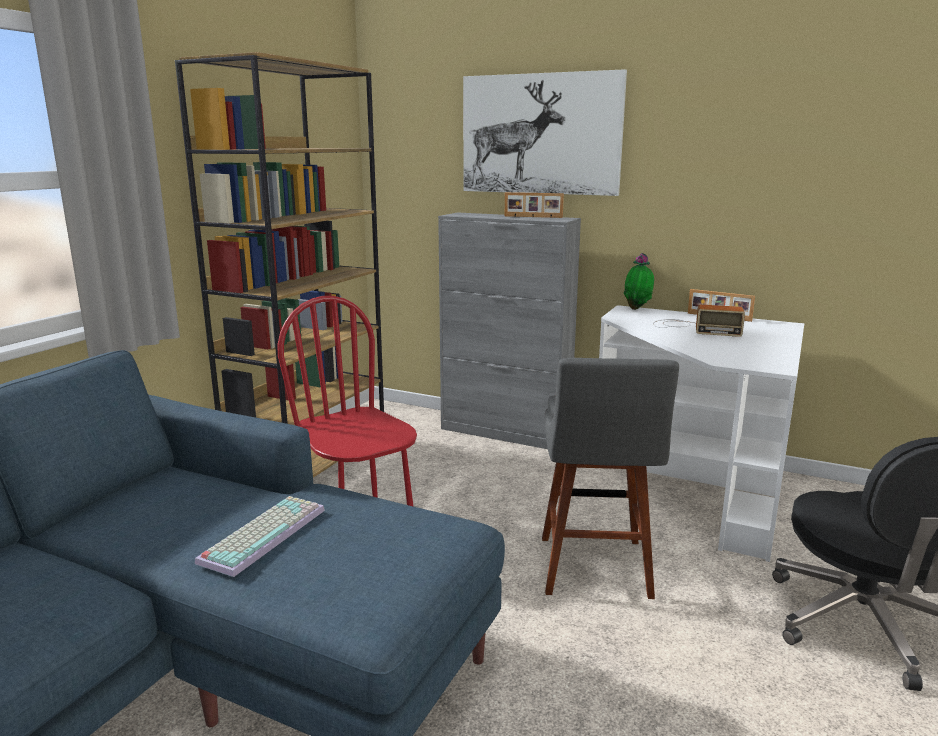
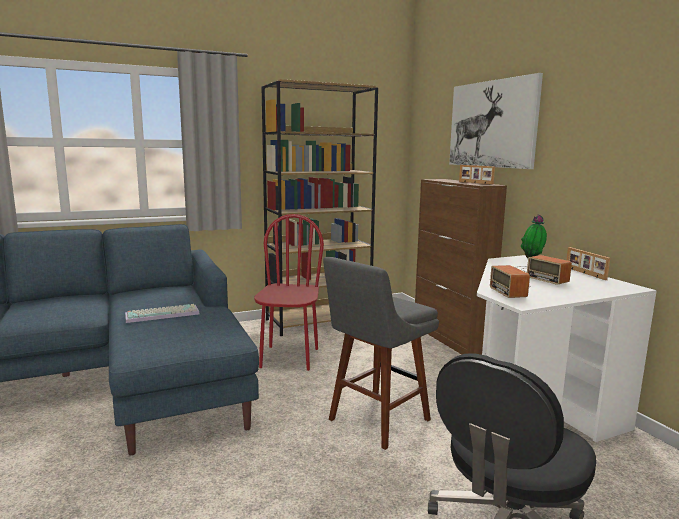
camera: 40 degrees right, 5 degrees down
(505, 433) = (450, 339): grey cabinet -> brown cabinet
(716, 350) = (511, 287): none -> radio

